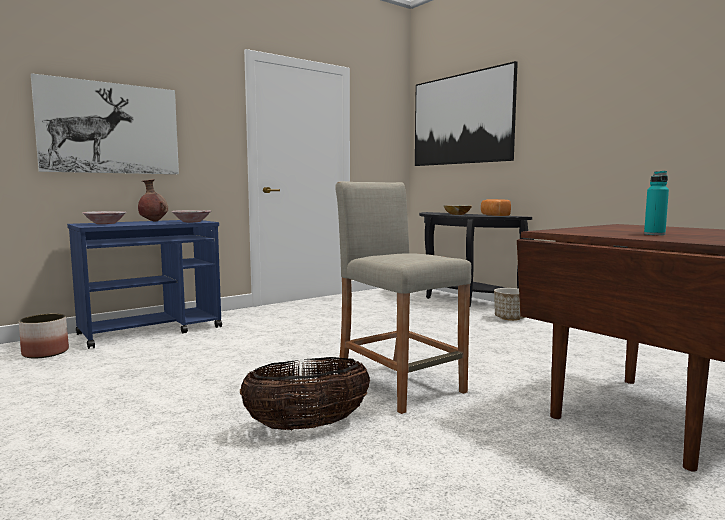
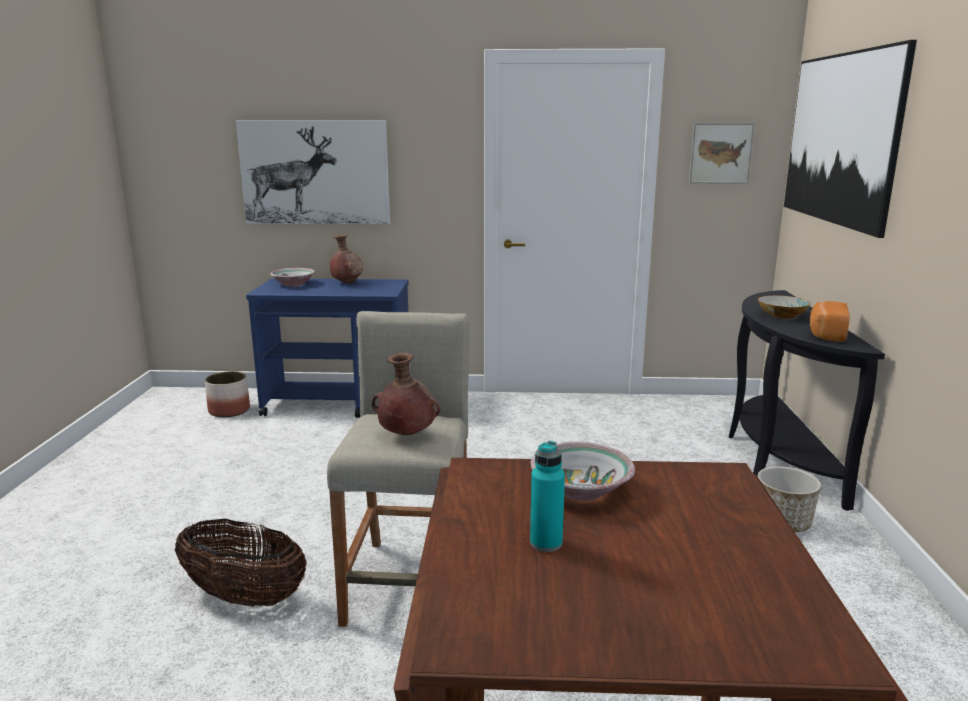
camera: 40 degrees right, 10 degrees up
(192, 221) = (375, 291): bowl -> bowl (582, 490)
(380, 134) = (720, 153): none -> picture
(419, 254) = (406, 435): none -> brown vase

